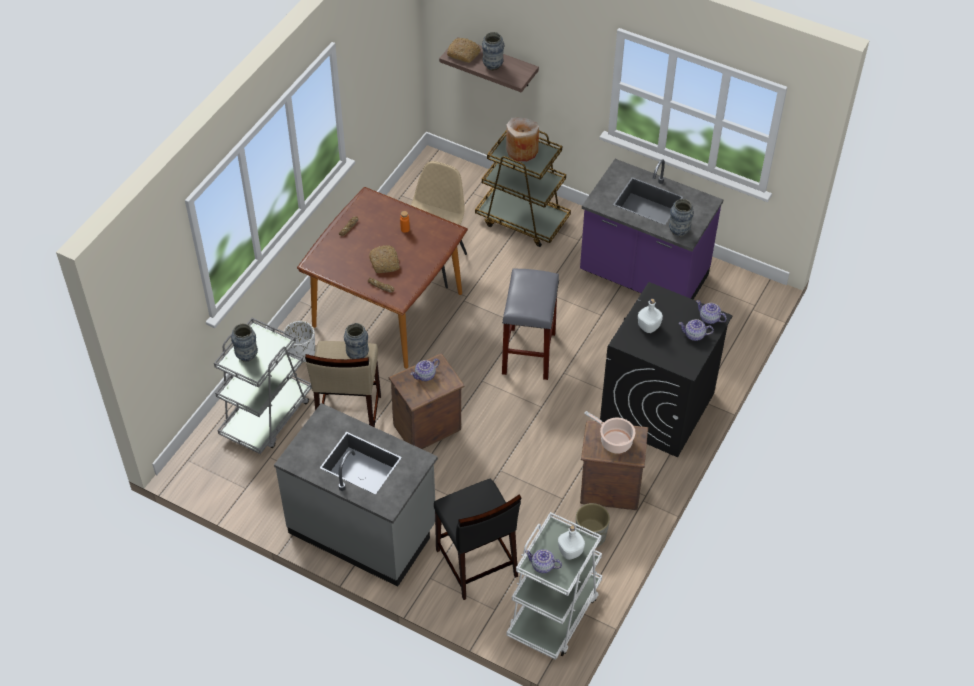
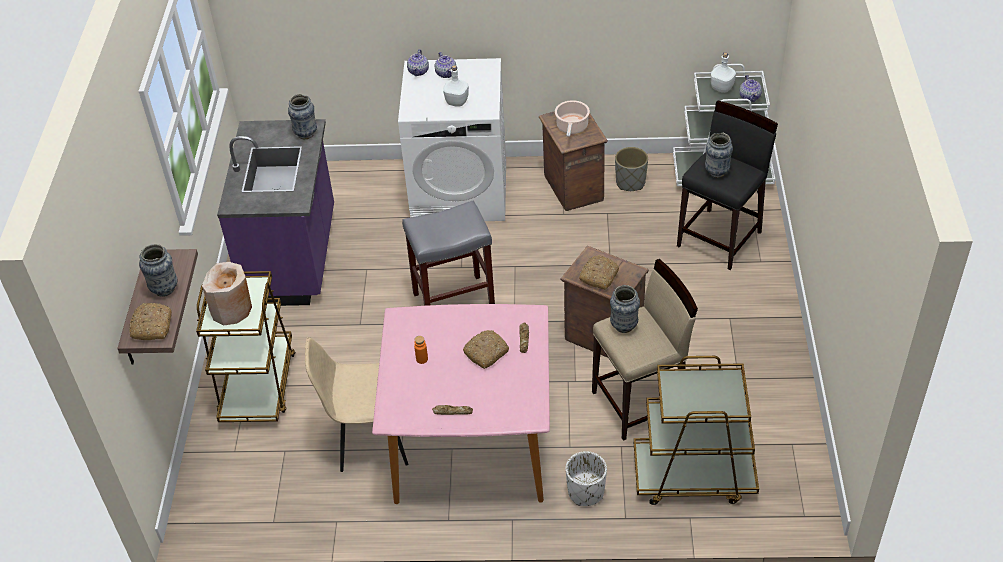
camera: 115 degrees left, 5 degrees down
(247, 356) = (712, 400): vase -> vase (716, 172)
(267, 416) = (693, 476): grey cart -> brown cart
(363, 529) = (754, 329): grey counter -> none
(387, 310) = (471, 444): brown dining table -> pink dining table
(425, 375) = (599, 276): teapot -> bread
(657, 409) = (460, 191): black washing machine -> white washing machine

